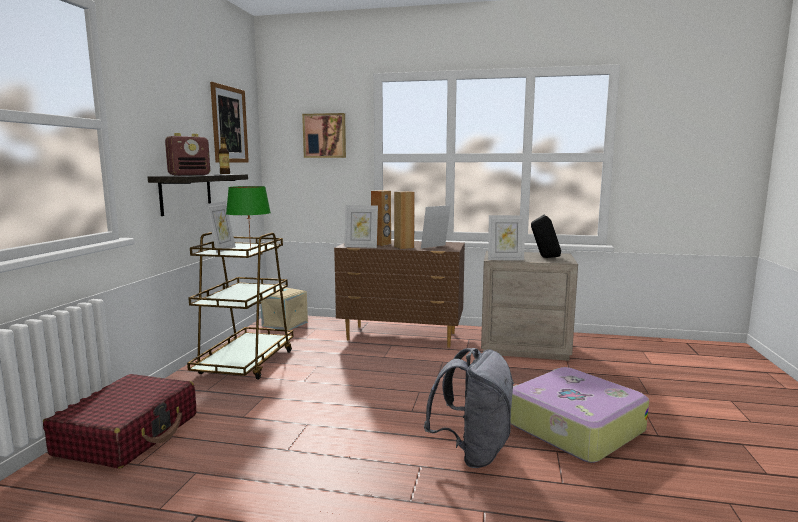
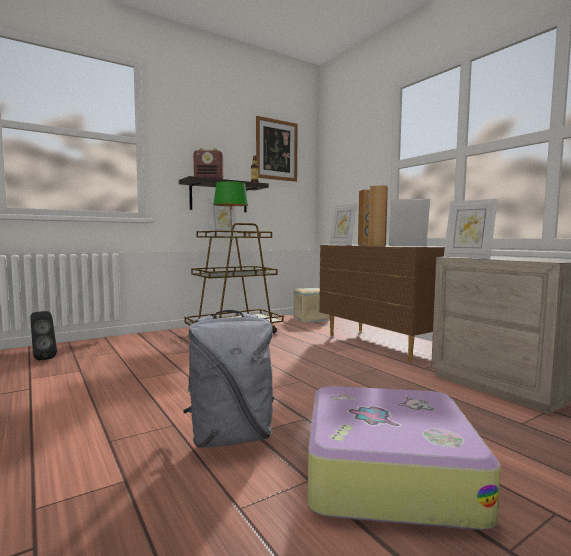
camera: 45 degrees right, 5 degrees down
(129, 434) = (106, 345): red suitcase -> none
(325, 136) = (357, 152): picture -> none
(544, 257) = (533, 259): black speaker -> black speaker (43, 358)

